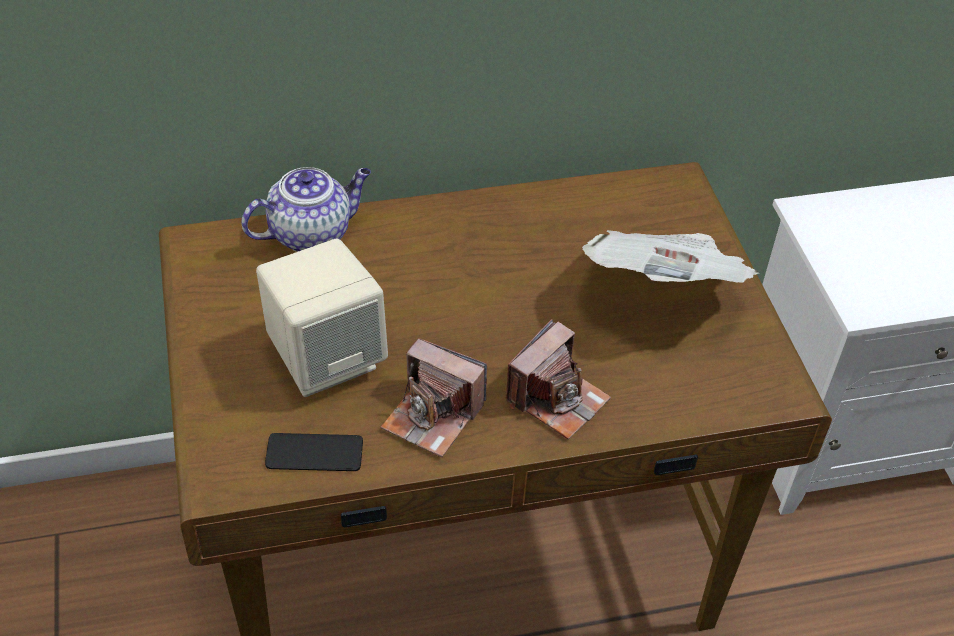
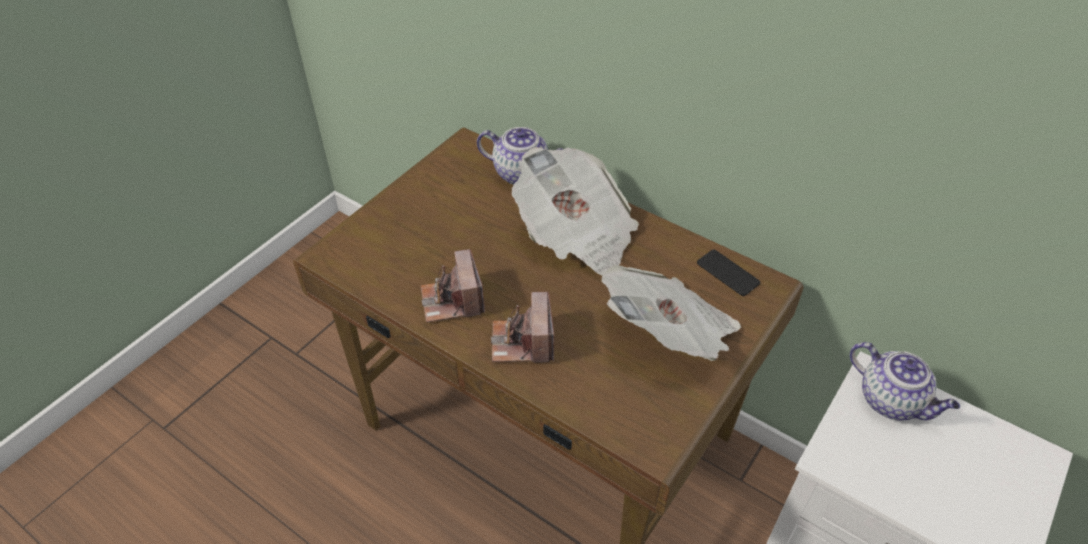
camera: 50 degrees right, 0 degrees up
(314, 453) = (379, 274): phone -> phone (727, 273)
(326, 358) = (445, 236): beige speaker -> none
(457, 258) = (576, 235): none -> newspaper
(556, 399) = (523, 342): camera -> camera turned 90 degrees clockwise
(843, 223) = (892, 401): none -> teapot

